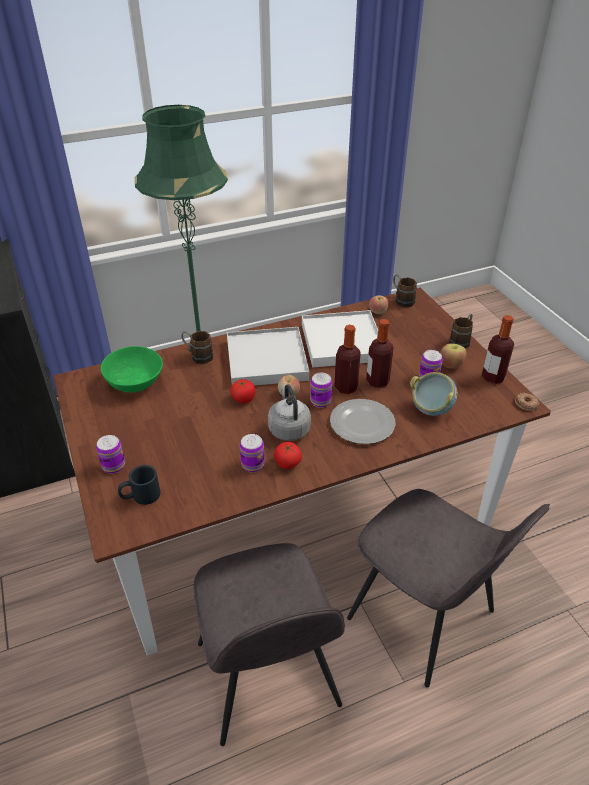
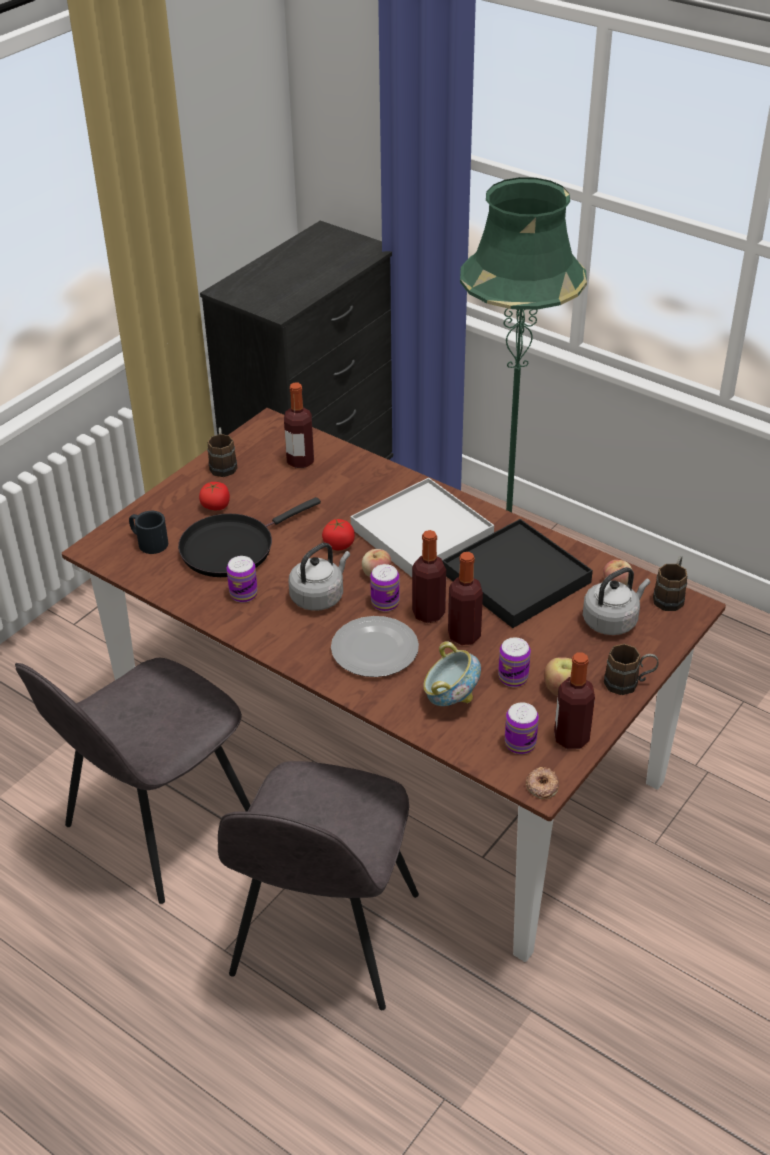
camera: 60 degrees right, 0 degrees up
(113, 466) = (174, 507): can -> can (520, 744)
(135, 382) = (300, 461): green bowl -> bottle
(195, 451) = (232, 547): none -> black frying pan
(198, 356) = (381, 481): brown mug -> brown mug (223, 464)
(287, 463) = (265, 617): tomato -> tomato (216, 506)
(342, 342) = (515, 577): white tray -> black tray
(406, 325) = (612, 621): none -> grey kettle

